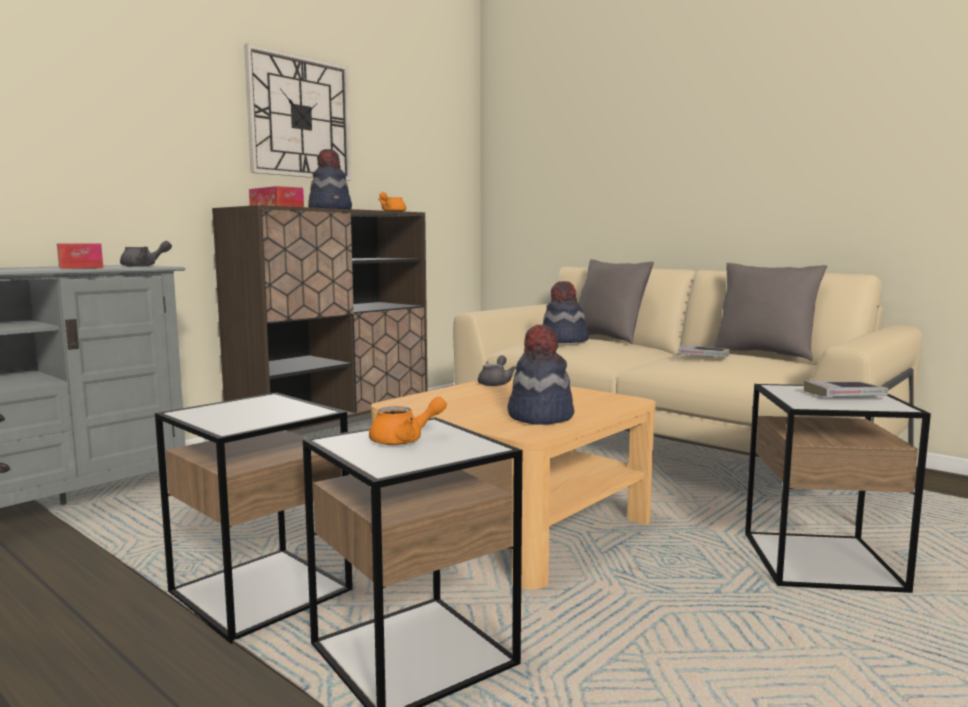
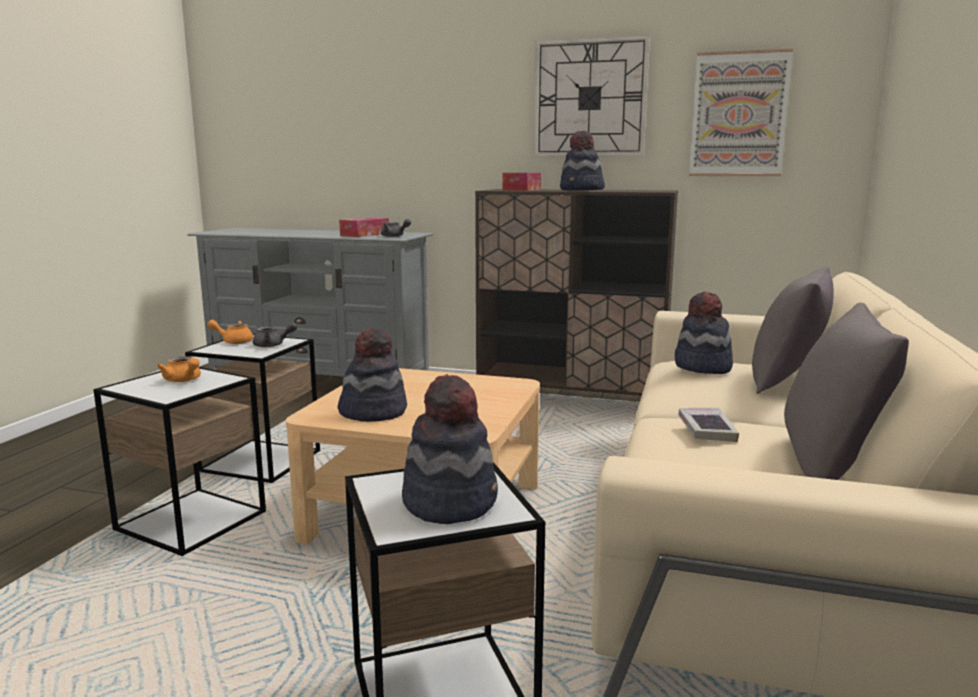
camera: 65 degrees right, 5 degrees up
(391, 211) = (647, 191): orange teapot -> orange teapot (234, 341)
(409, 151) = (738, 115): none -> picture
(496, 383) = (497, 383): grey teapot -> grey teapot (273, 345)
(844, 395) = (450, 502): book -> hat

